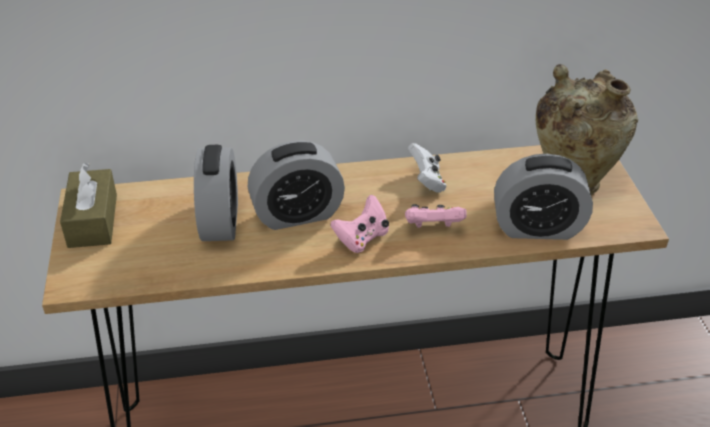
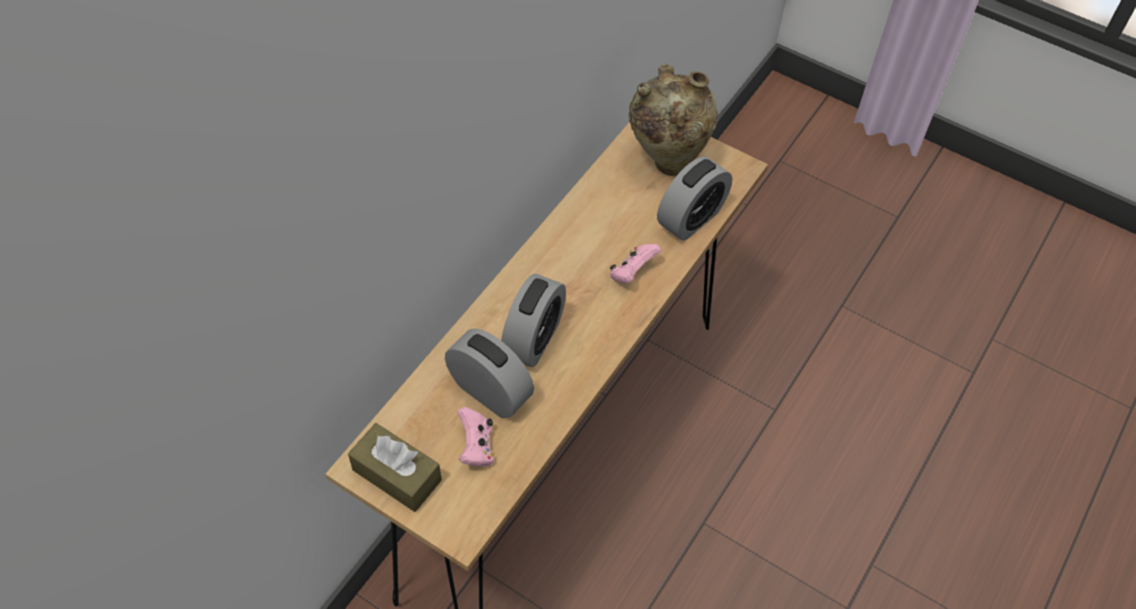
camera: 50 degrees left, 15 degrees up
(362, 238) = (600, 320): pink game controller -> pink game controller (476, 447)
(427, 182) = (580, 237): white game controller -> none

